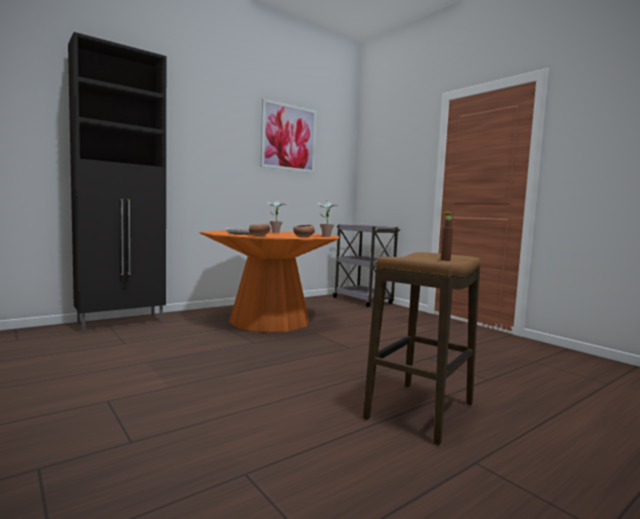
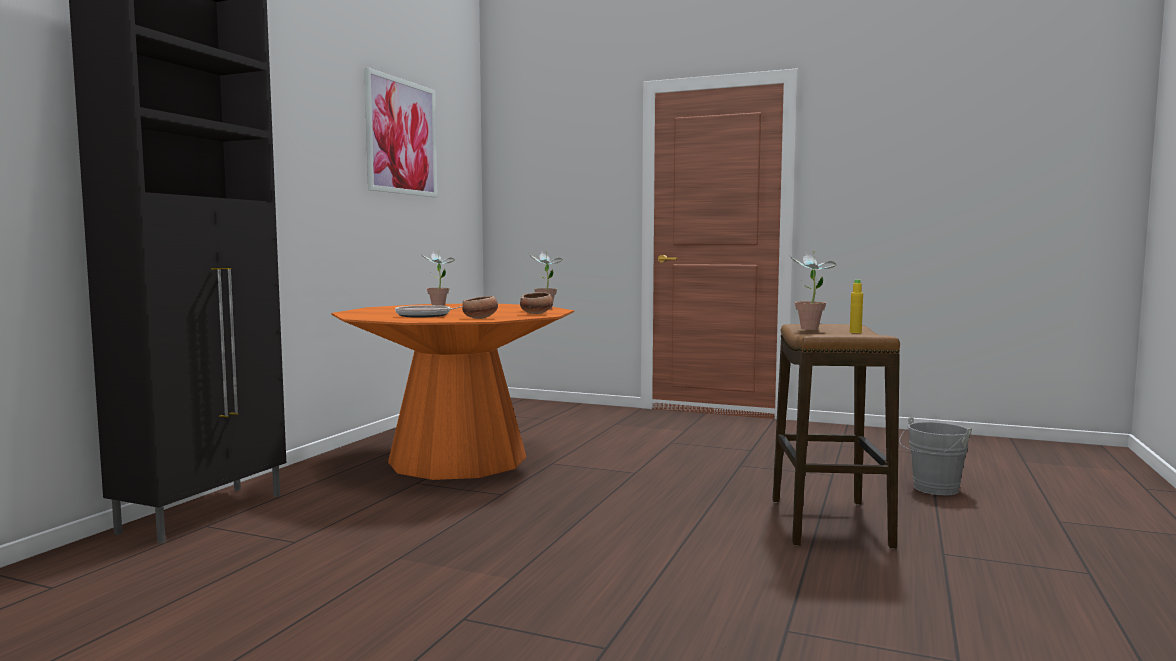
camera: 30 degrees left, 0 degrees up
(363, 301) = (531, 405): grey cart -> none
(416, 255) = (811, 329): none -> potted plant
(445, 260) = (855, 332): brown bottle -> yellow bottle
(560, 411) = (933, 489): none -> grey bucket

